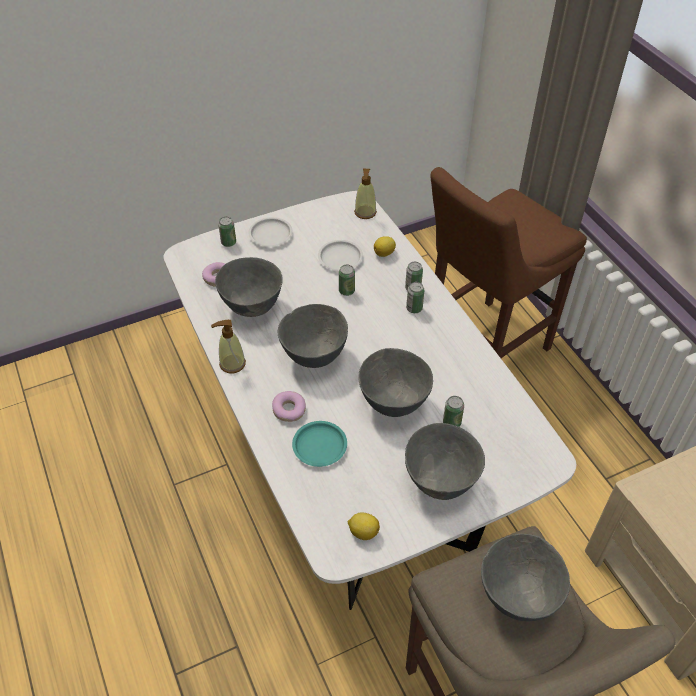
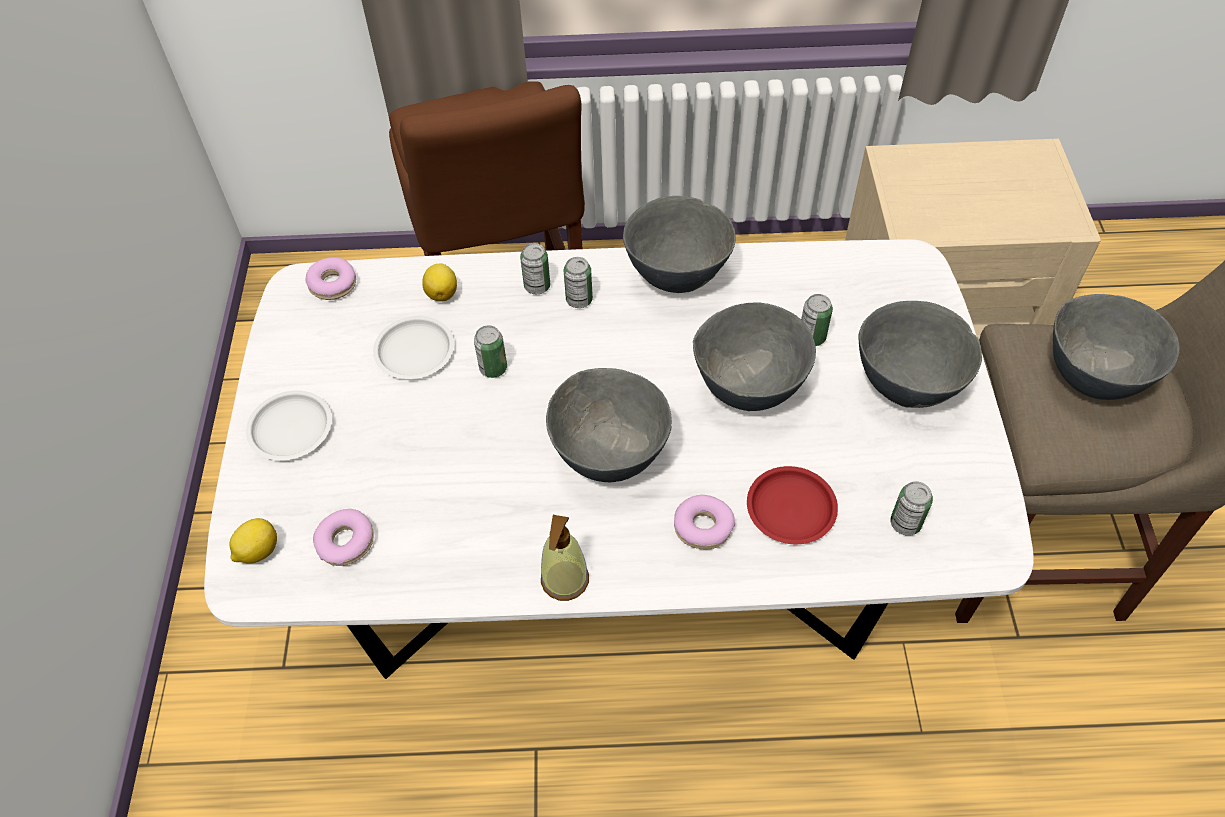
camera: 65 degrees left, 5 degrees up
(228, 242) = (265, 499): can -> can (905, 523)
(253, 307) = (450, 509): grey bowl -> grey bowl (677, 276)
(320, 446) = (791, 508): turquoise plate -> red plate
(363, 531) = (961, 505): lemon -> lemon (258, 551)
(365, 212) = (333, 284): soap dispenser -> donut

